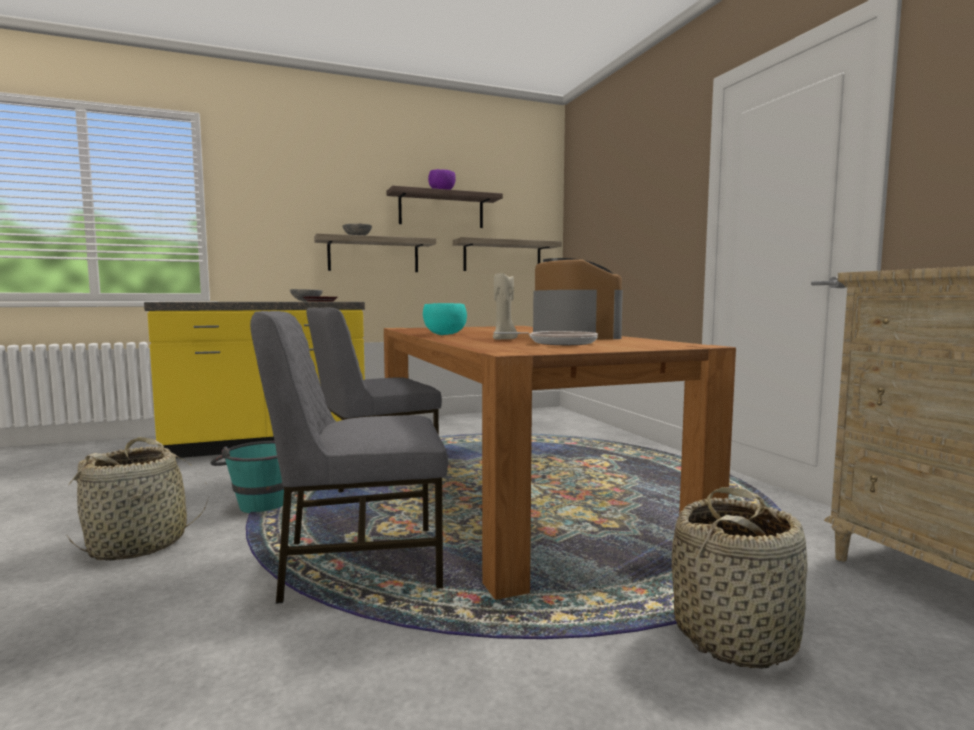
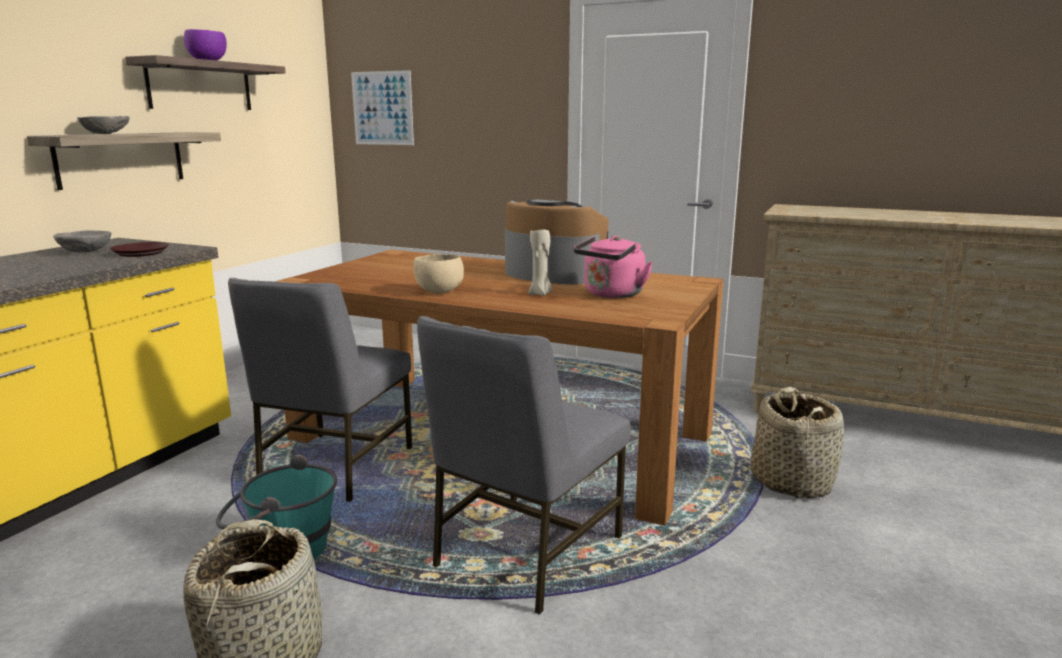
camera: 45 degrees left, 10 degrees up
(444, 334) = (438, 292): turquoise bowl -> beige bowl
(502, 256) = (275, 147): shelf -> none
(558, 343) = (611, 294): frying pan -> pink kettle
(588, 223) = (382, 108): none -> picture

